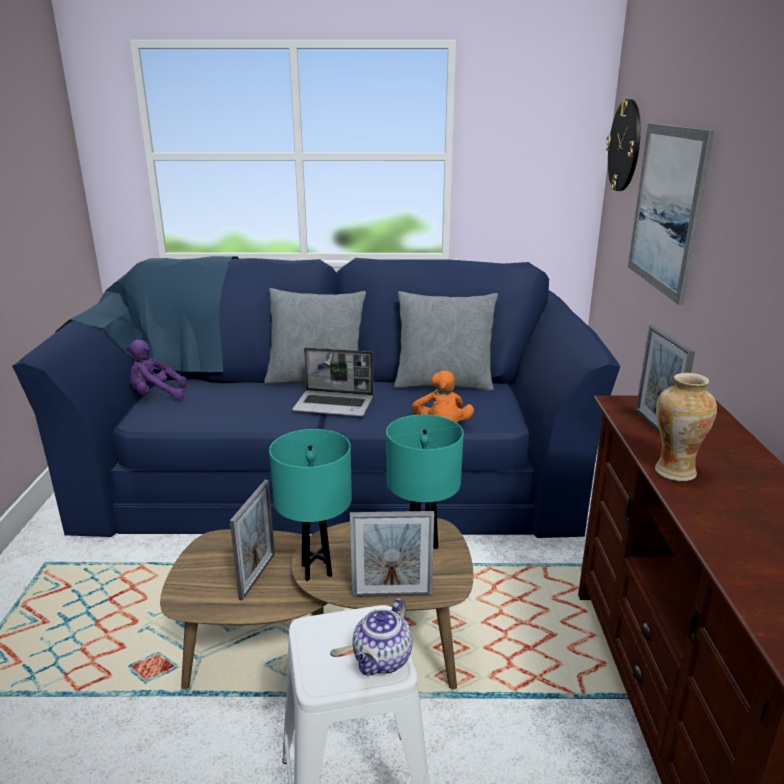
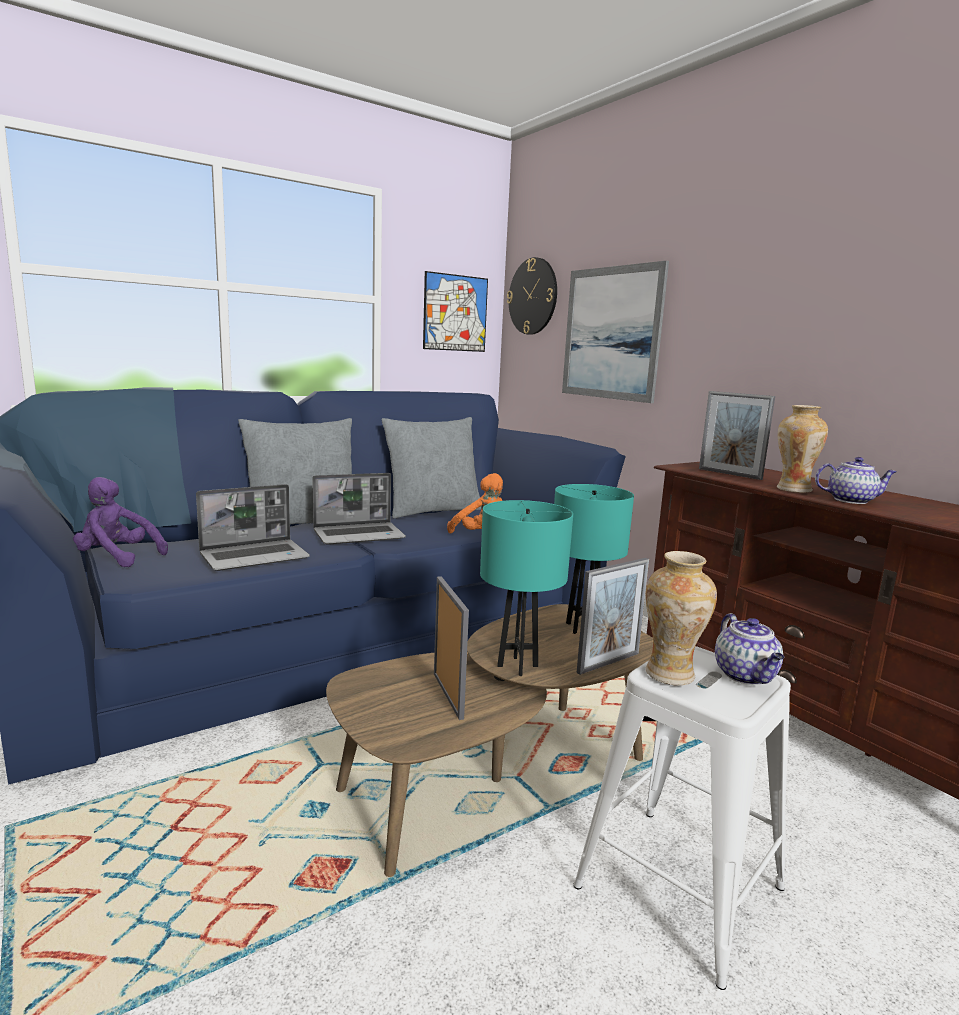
camera: 35 degrees left, 10 degrees down
(156, 395) = (117, 558): purple plush toy -> purple plush toy turned 60 degrees clockwise
(235, 413) = (255, 557): none -> laptop
(323, 633) = (670, 675): none -> vase
(542, 163) = (455, 313): none -> picture
(708, 508) = (851, 500): none -> teapot

